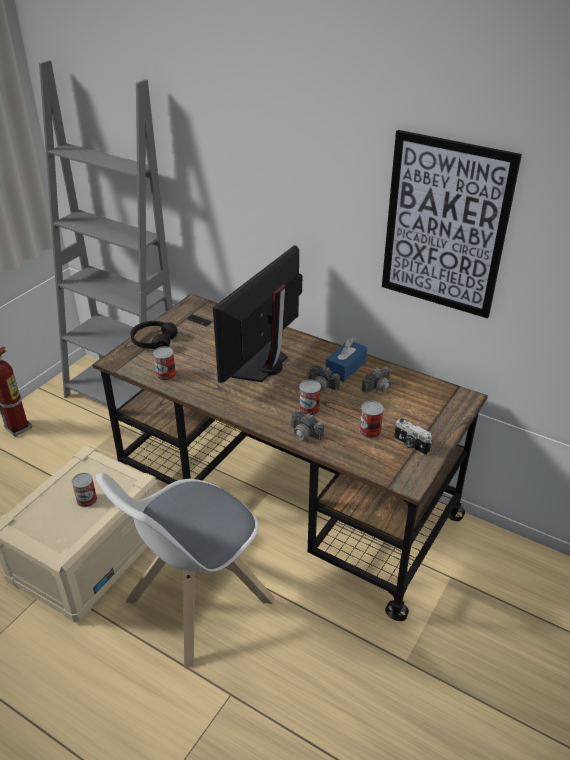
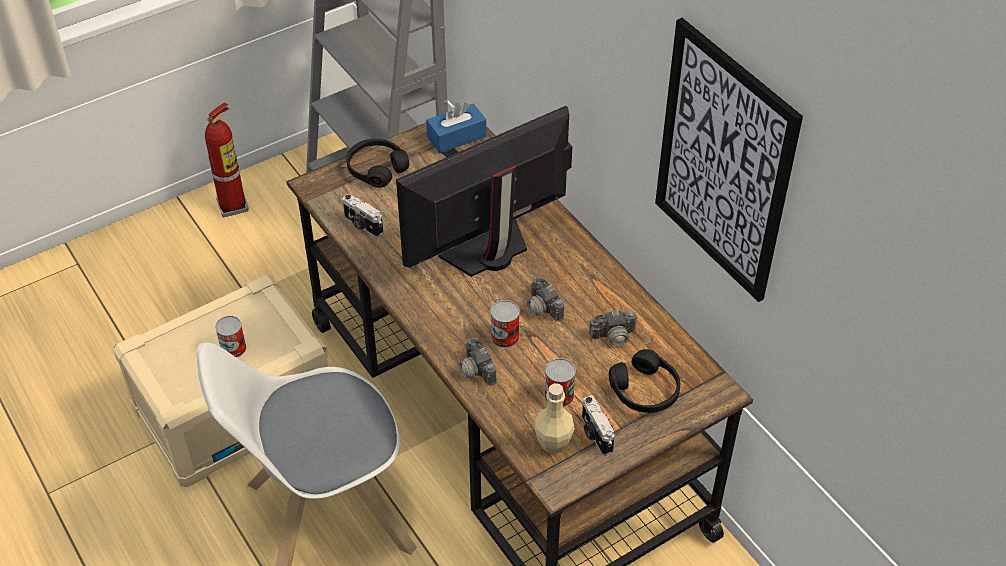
camera: 25 degrees right, 10 degrees up
(166, 374) = (362, 226): can -> camera
(345, 367) = (592, 291): blue tissue box -> blue tissue box (456, 137)
(388, 460) = (553, 443): none -> beige bottle
(421, 411) = (645, 390): none -> black headphones

